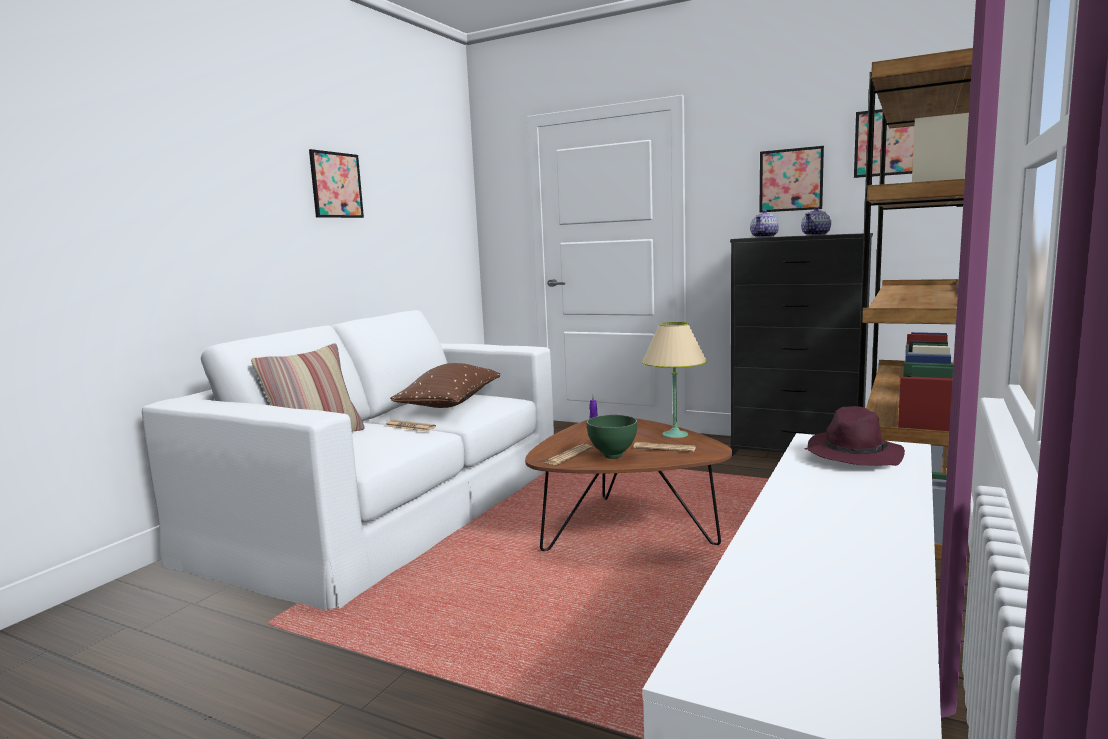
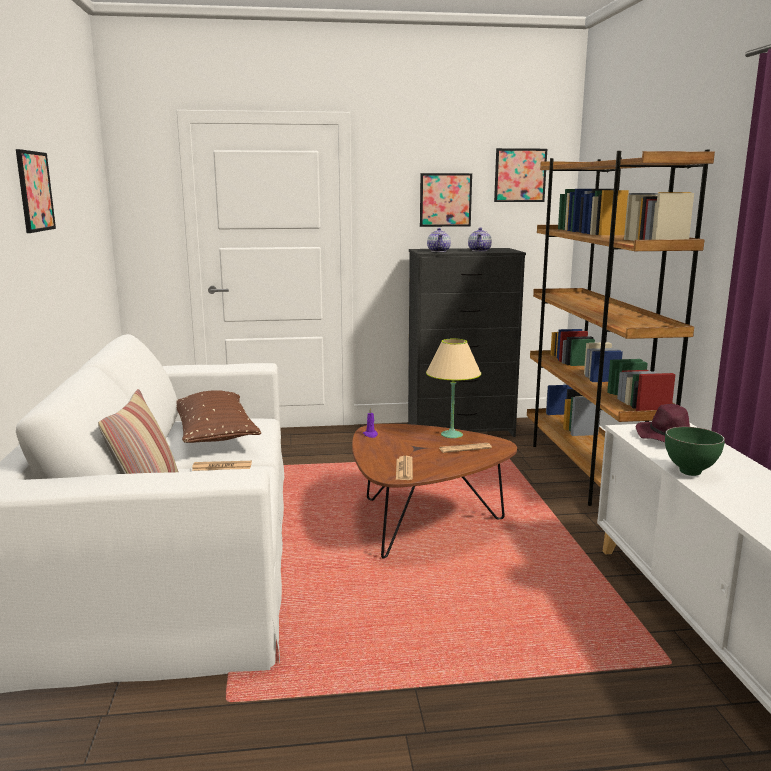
camera: 35 degrees left, 5 degrees up
(611, 456) = (438, 463): green bowl -> green bowl (689, 473)

